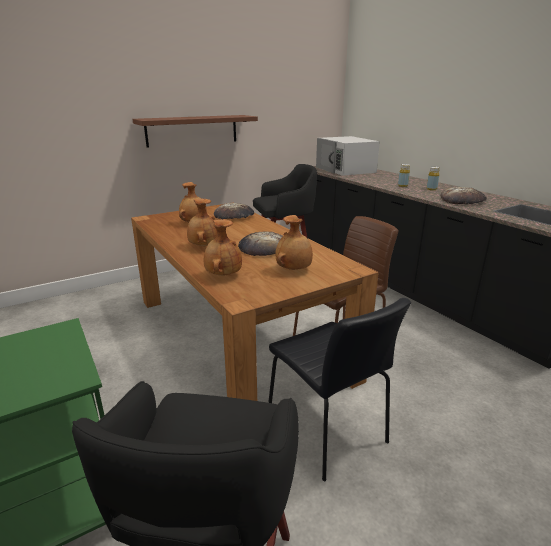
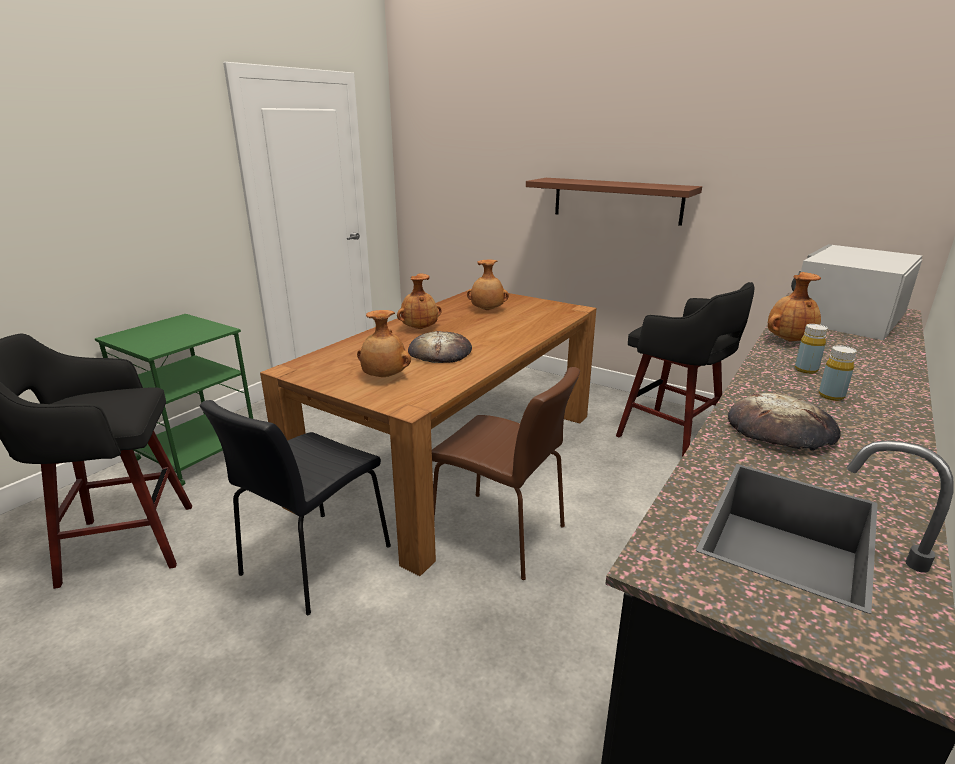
camera: 65 degrees right, 0 degrees up
(223, 275) = (347, 351): brown vase -> brown vase (788, 340)
(234, 216) = (539, 319): bread -> none

